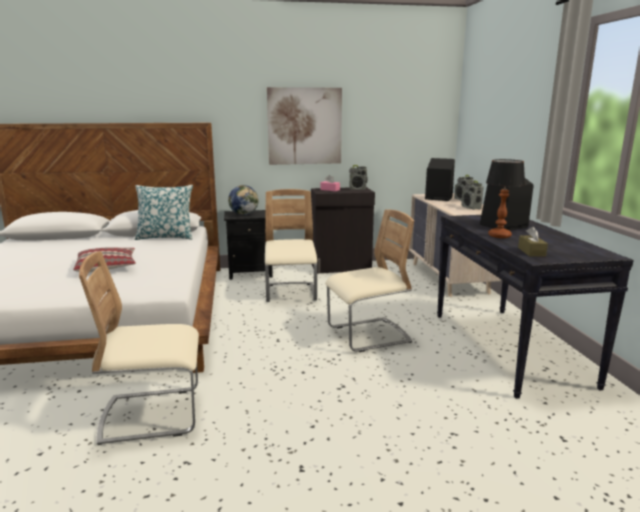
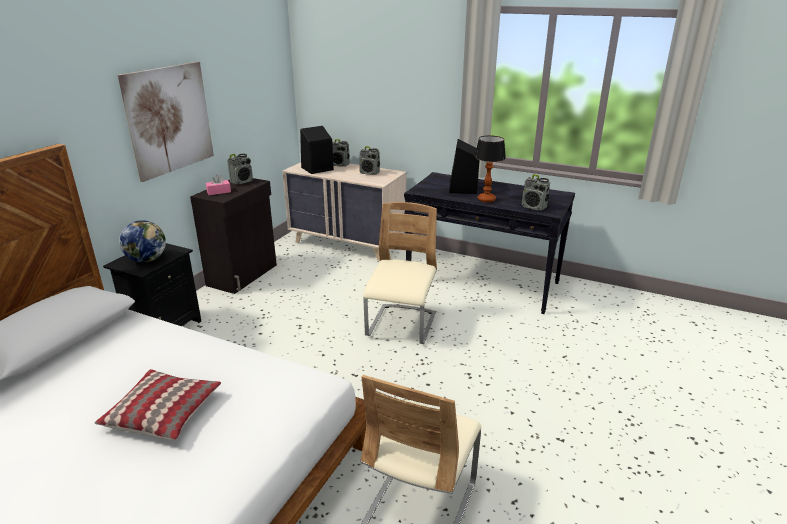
camera: 55 degrees left, 10 degrees up
(166, 237) = (102, 337): pillow -> none
(291, 294) = (263, 327): beige chair -> none
(531, 252) = (534, 207): brown tissue box -> radio

